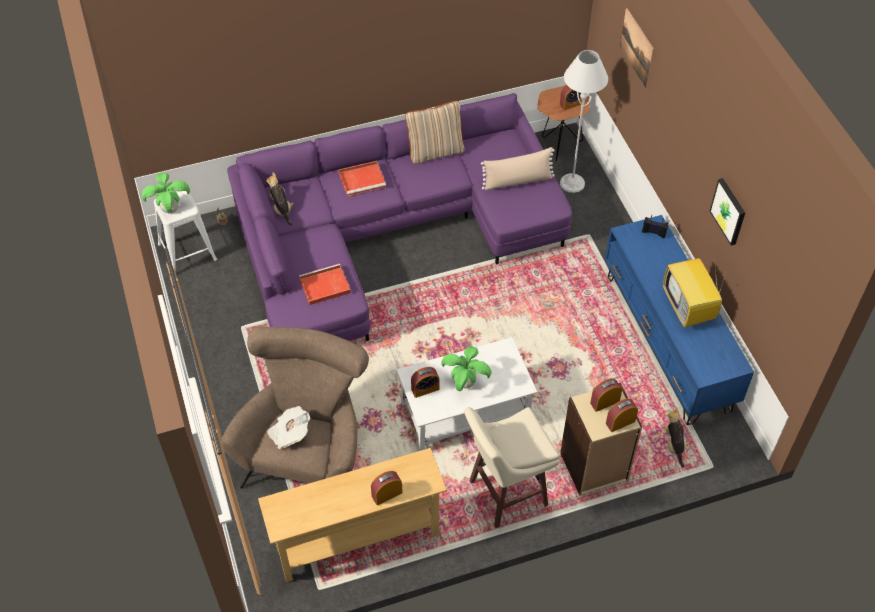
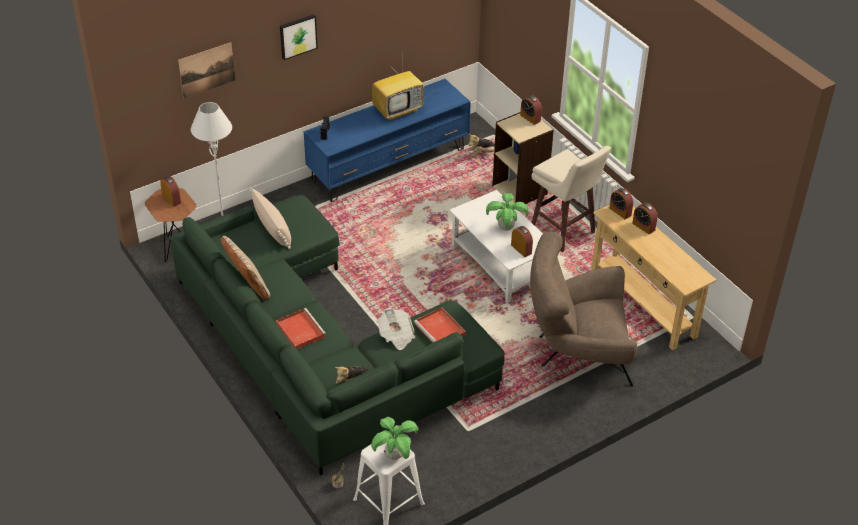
camera: 105 degrees left, 10 degrees down
(289, 433) = (598, 322): newspaper -> newspaper (396, 336)
(389, 233) = (318, 348): purple sofa -> green sofa
(605, 402) = (516, 126): alarm clock -> alarm clock (620, 211)
(729, 211) = (370, 27): picture -> picture (297, 36)

